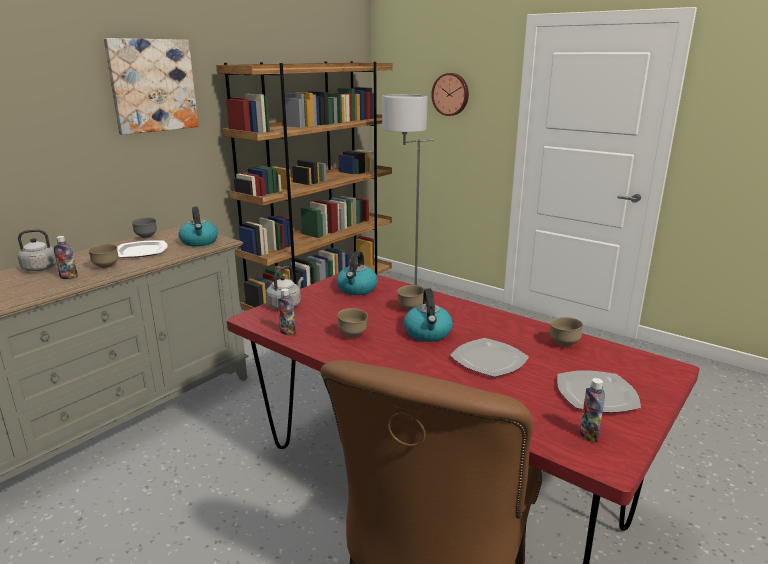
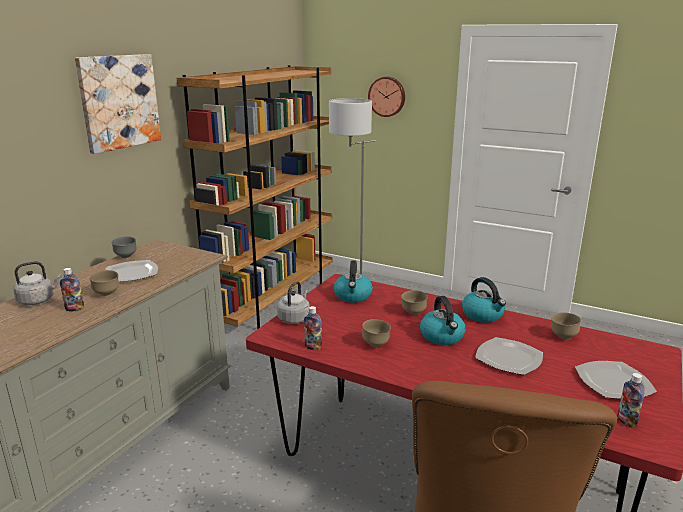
camera: 10 degrees left, 0 degrees up
(199, 242) = (185, 259): kettle -> kettle (483, 315)

